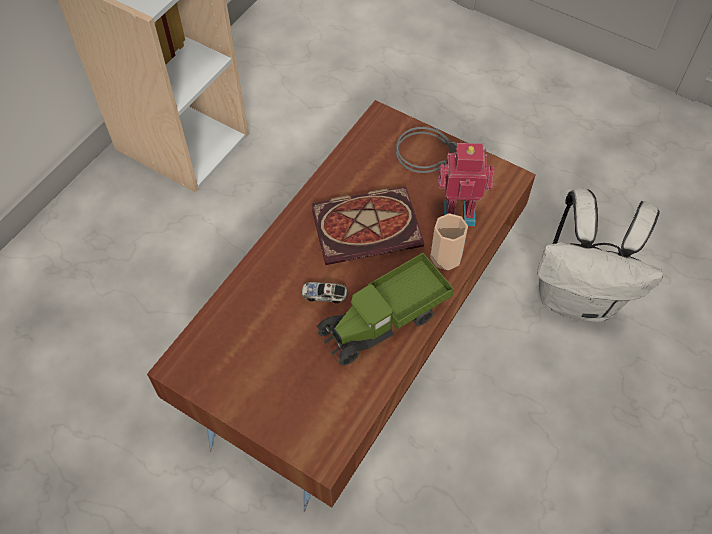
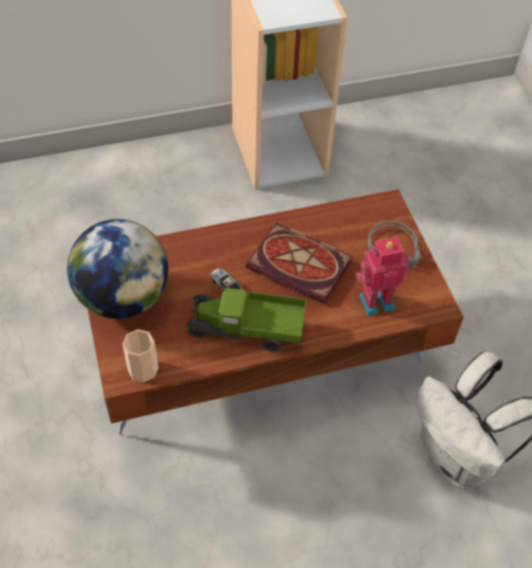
camera: 40 degrees right, 5 degrees down
(244, 381) = (123, 298): none -> globe
(446, 257) = (333, 322): cup -> cup (143, 369)
(459, 211) = (375, 300): toy robot -> toy robot turned 60 degrees counterclockwise

